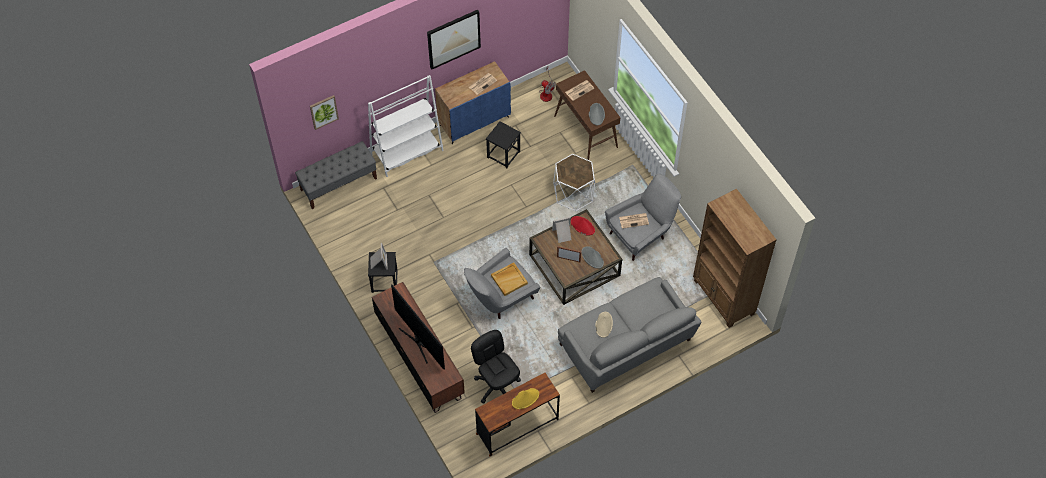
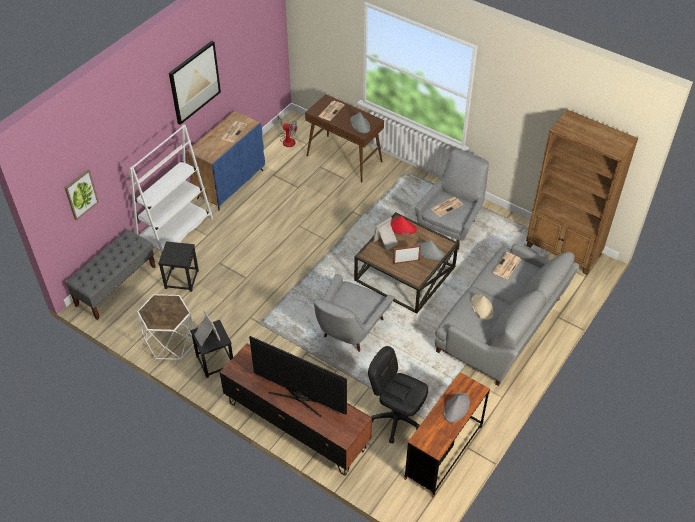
camera: 25 degrees left, 10 degrees down
(503, 154) = (275, 202): black stool -> black stool (181, 279)
(509, 279) = (357, 302): beige tray -> none
(525, 398) = (456, 407): yellow hat -> grey hat
(573, 194) = (364, 213): white side table -> white side table (170, 342)
(647, 297) = (506, 266): none -> newspaper

